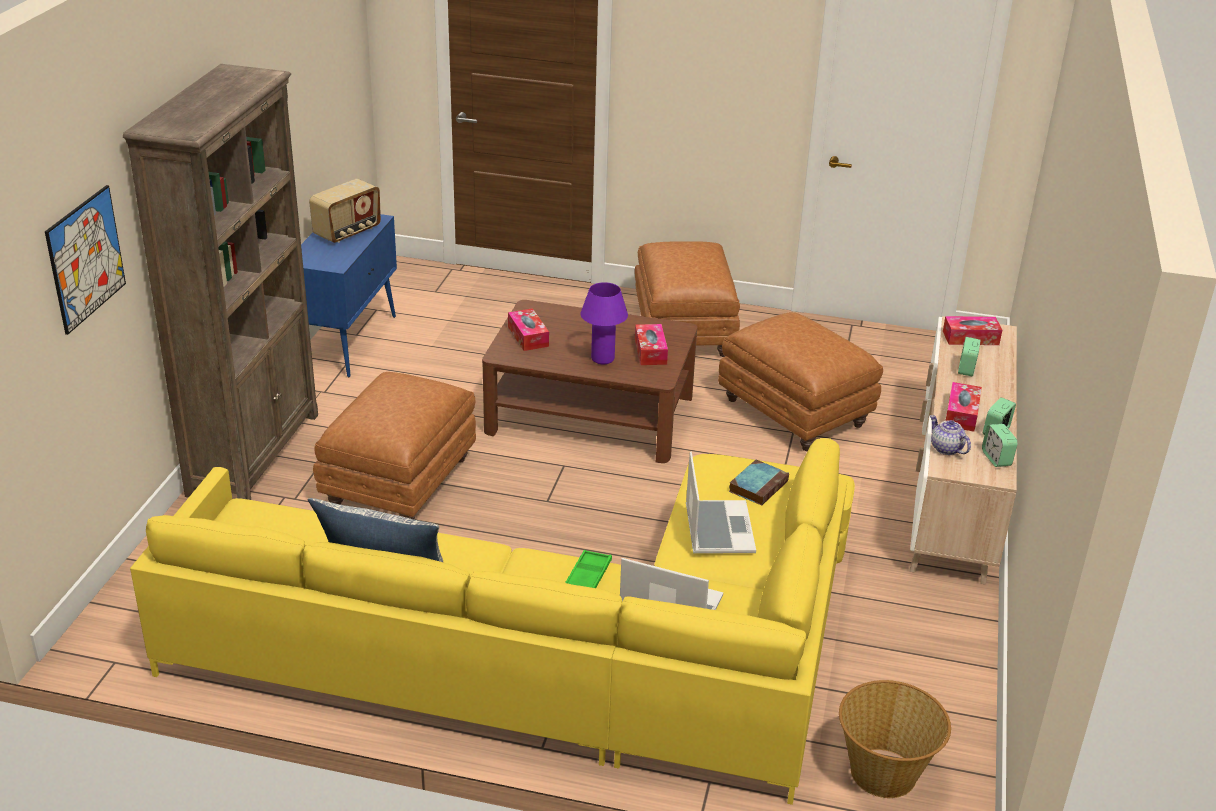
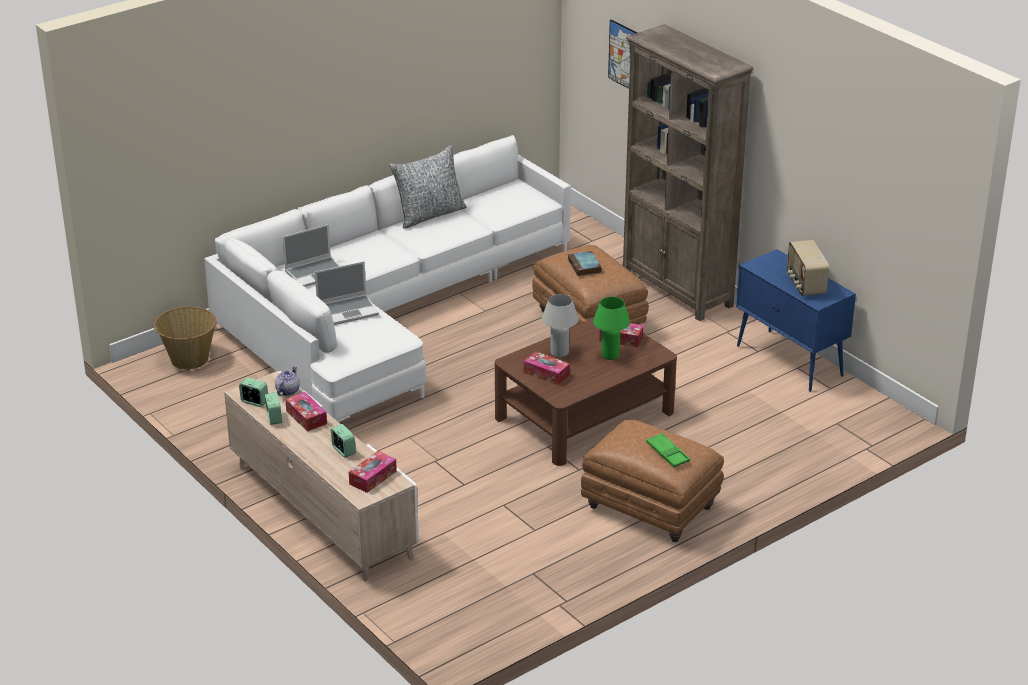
camera: 130 degrees right, 0 degrees up
(558, 654) = (384, 313): yellow sofa -> white sofa
(568, 331) = (610, 355): none -> green table lamp
(588, 576) = (366, 262): green tray -> green tray (667, 453)
(602, 359) = (559, 353): purple table lamp -> white table lamp
(717, 528) = (348, 310): laptop -> laptop turned 60 degrees counterclockwise
(758, 485) = (362, 339): book -> book (585, 266)
(796, 414) = (482, 498): brown ottoman -> none
(945, 448) = (287, 391): teapot -> teapot turned 75 degrees counterclockwise

